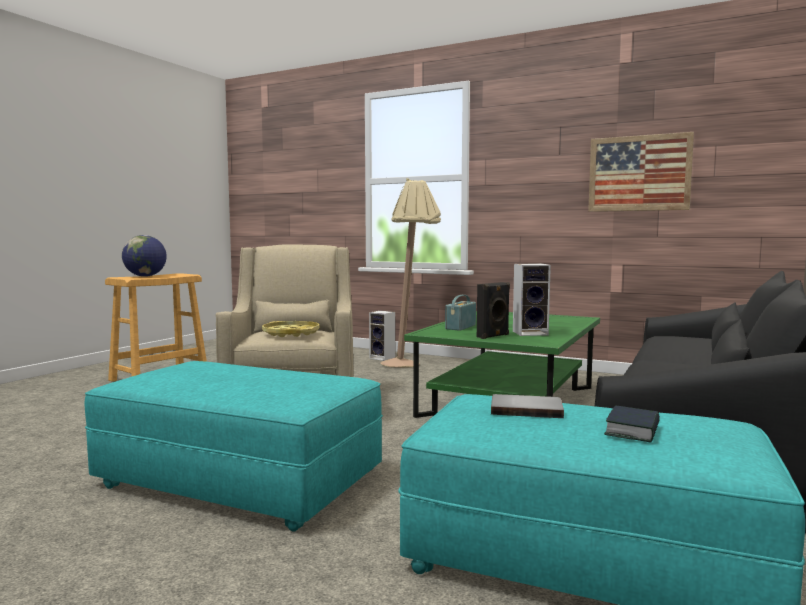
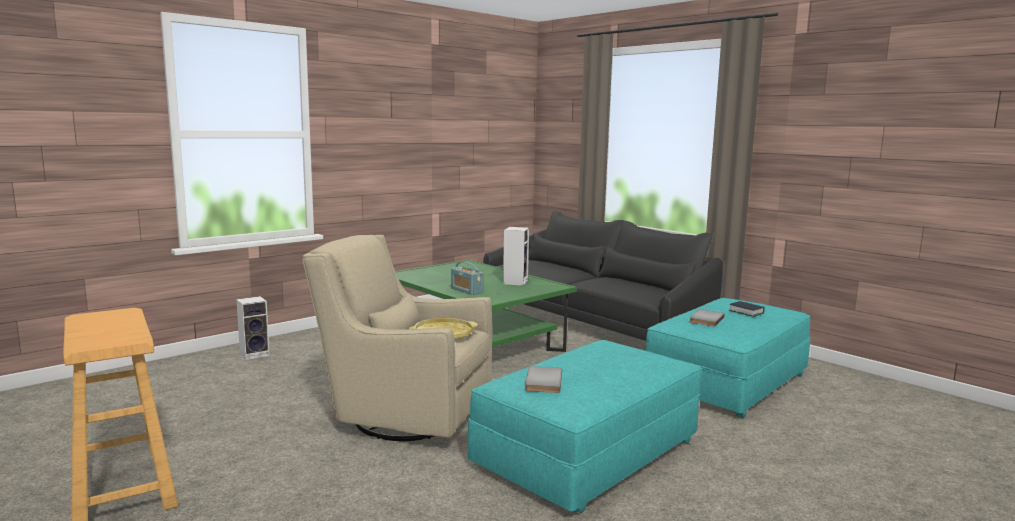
camera: 70 degrees left, 5 degrees up
(145, 276) = (98, 332): globe -> none
(191, 367) = (541, 382): none -> grey book
(409, 365) = (306, 349): beige floor lamp -> none
(493, 336) = (518, 290): black speaker -> none
(639, 173) = (448, 138): picture -> none

